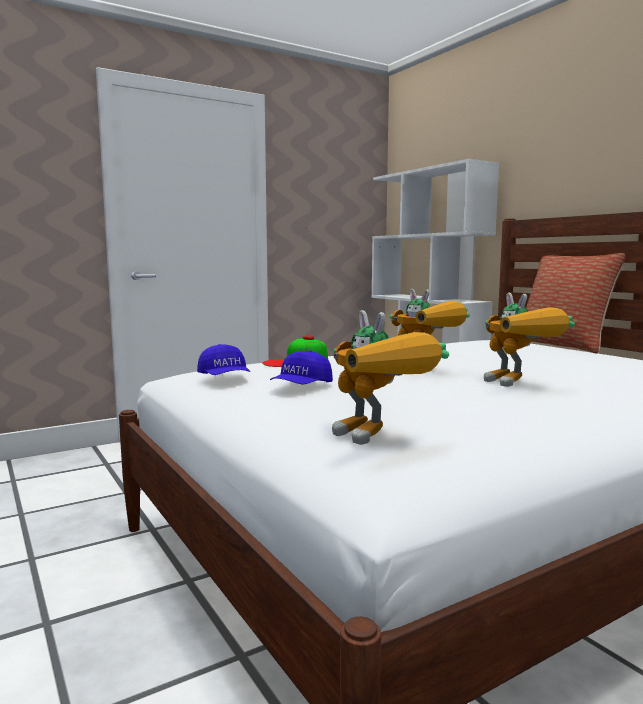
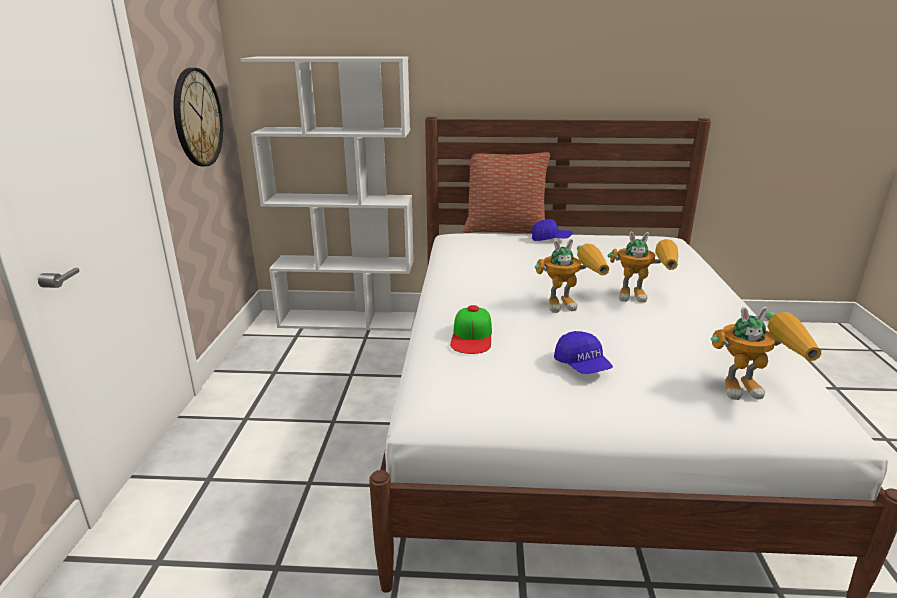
camera: 55 degrees left, 15 degrees up
(225, 378) = (507, 388): blue cap -> blue cap (551, 239)
(329, 220) = (197, 118): none -> wall clock

